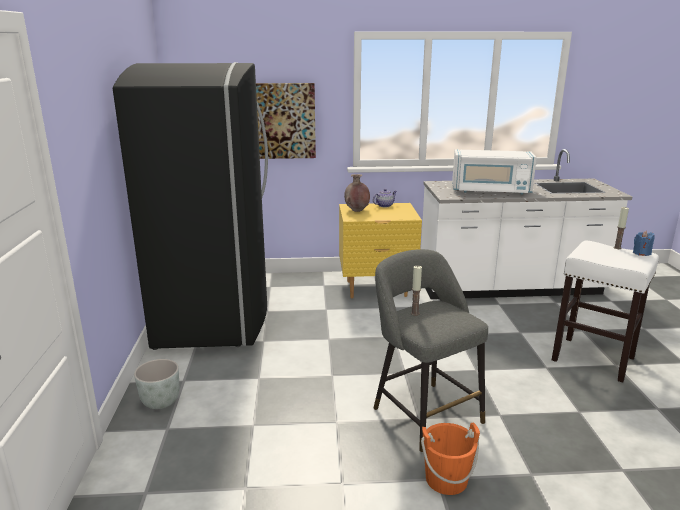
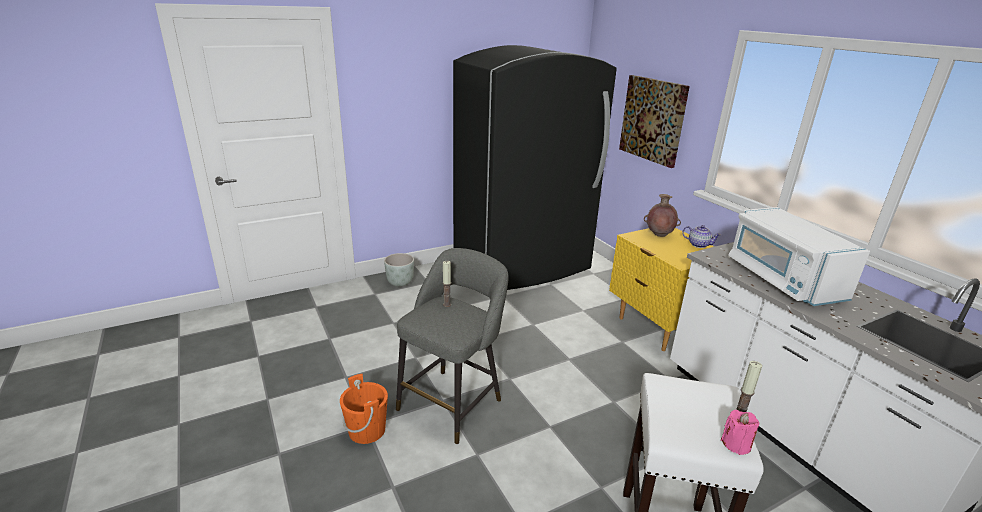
camera: 65 degrees right, 5 degrees up
(641, 253) = (736, 444): blue candle -> pink candle

